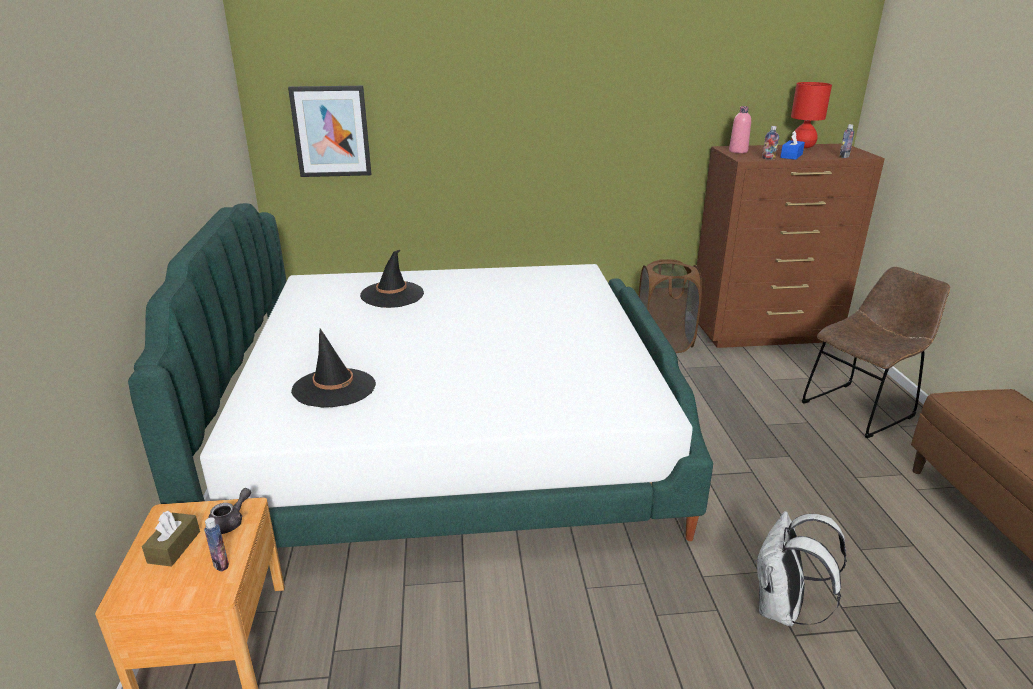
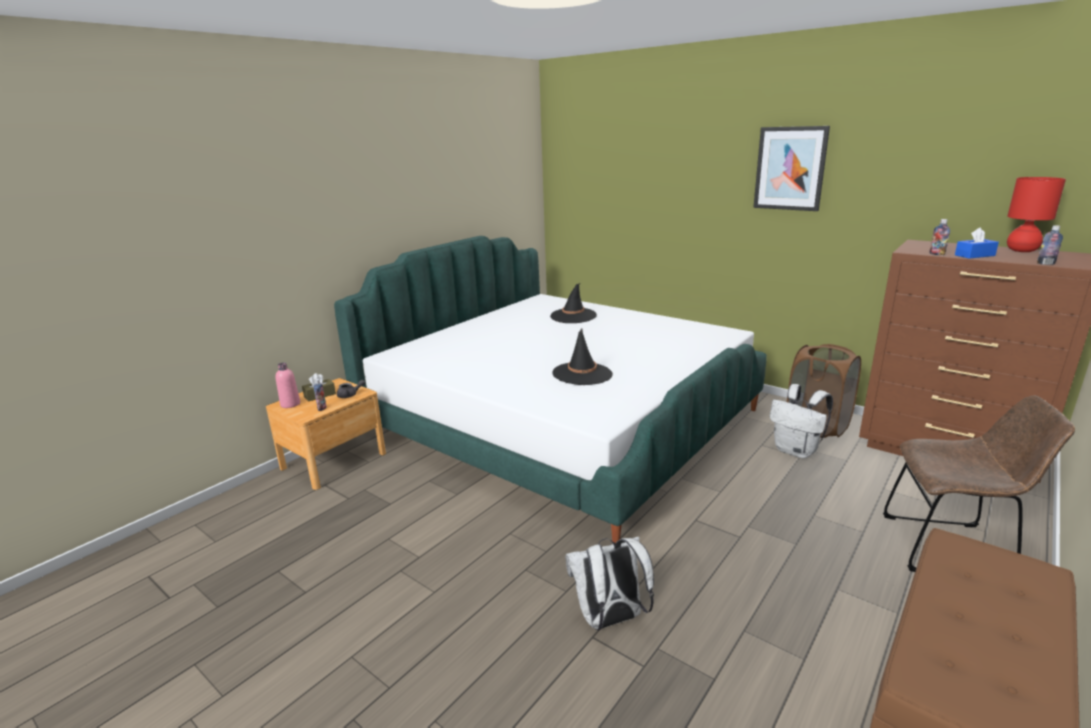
camera: 45 degrees right, 5 degrees down
(331, 131) = (589, 199): picture -> picture (790, 168)
(334, 388) = (458, 350): black hat -> black hat (582, 374)
(681, 372) = (796, 451): none -> white backpack
(738, 151) = (922, 245): pink bottle -> pink bottle (290, 404)

